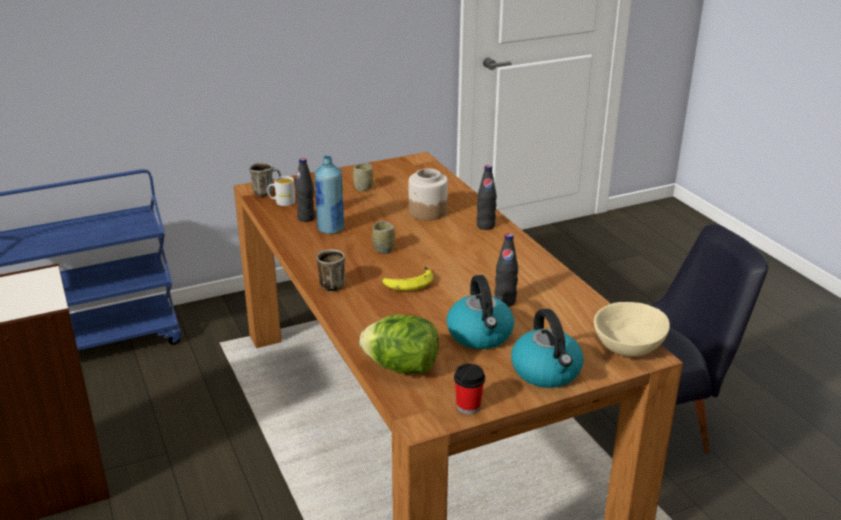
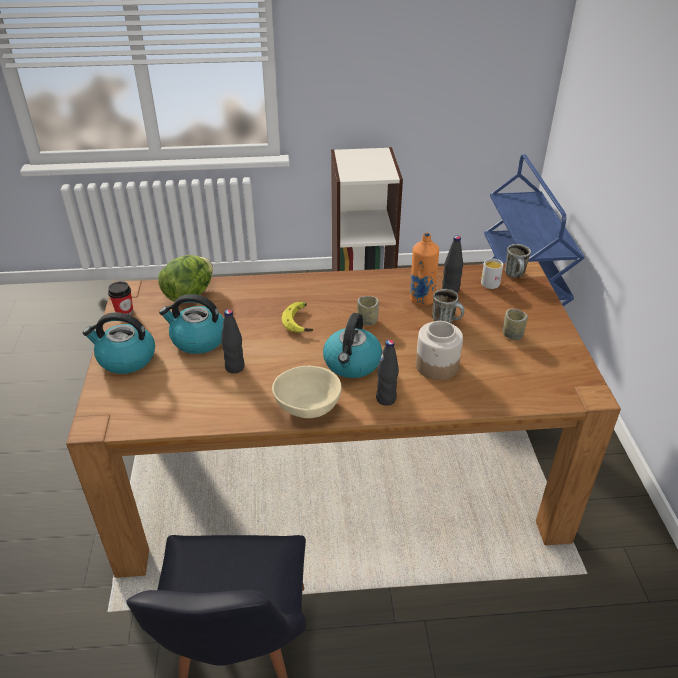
camera: 110 degrees right, 10 degrees up
(330, 229) = (421, 299): blue bottle -> orange bottle
(332, 284) = (323, 285): mug -> mug (446, 321)
(453, 246) = (352, 363): none -> kettle
(628, 346) = (114, 417): beige bowl -> beige bowl (308, 407)

